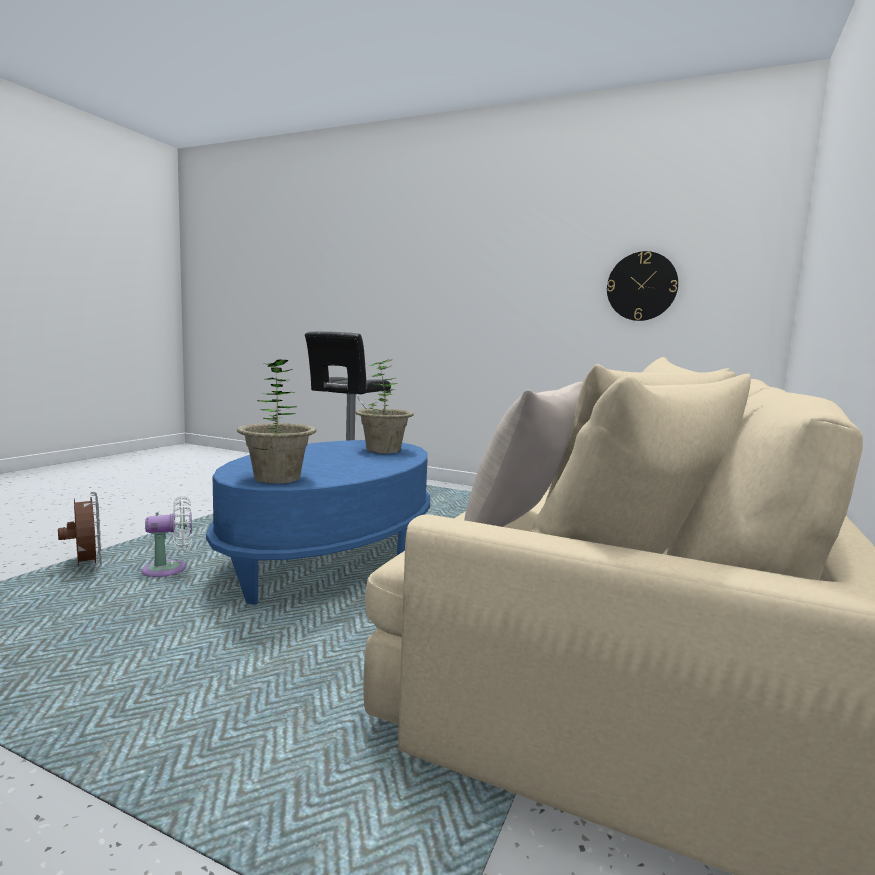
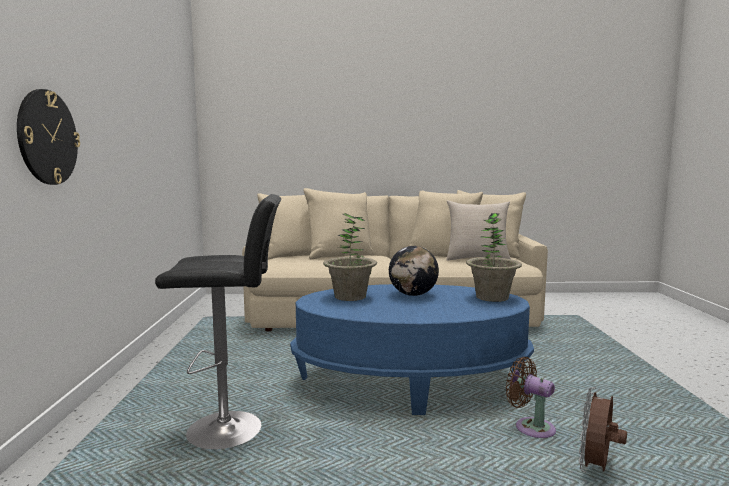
camera: 115 degrees left, 0 degrees up
(170, 569) = (530, 427): white fan -> brown fan
(352, 462) = (413, 294): none -> globe
(641, 286) = (163, 130): wall clock -> wall clock (47, 137)

